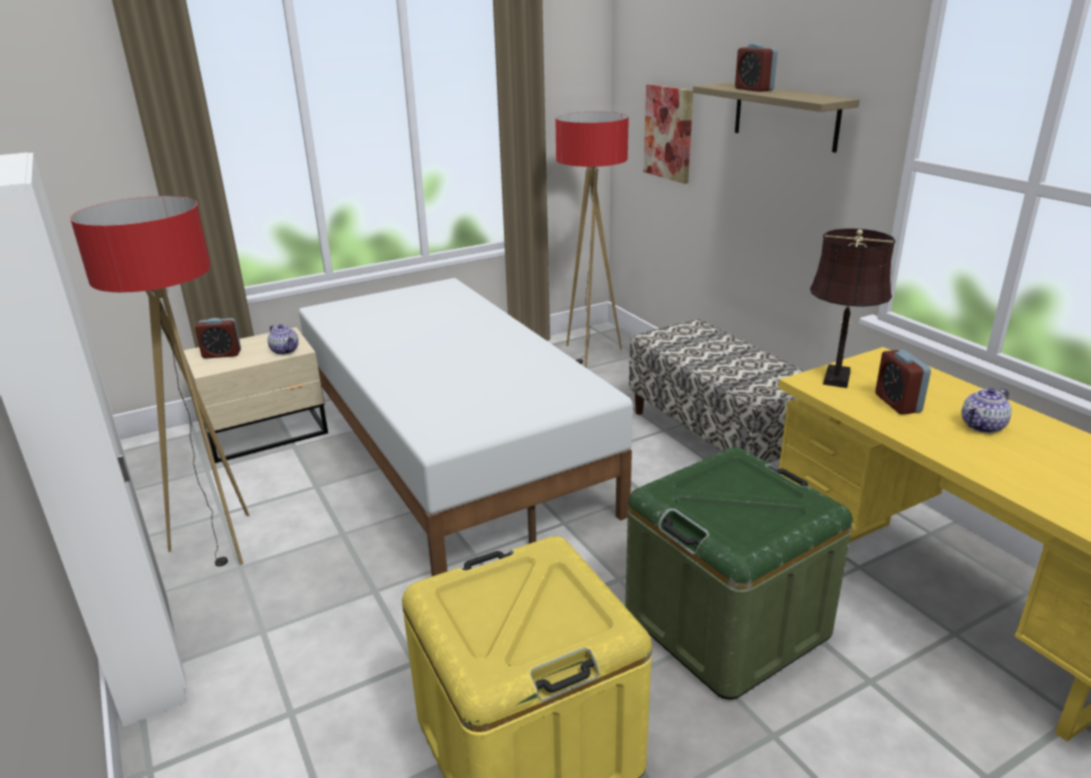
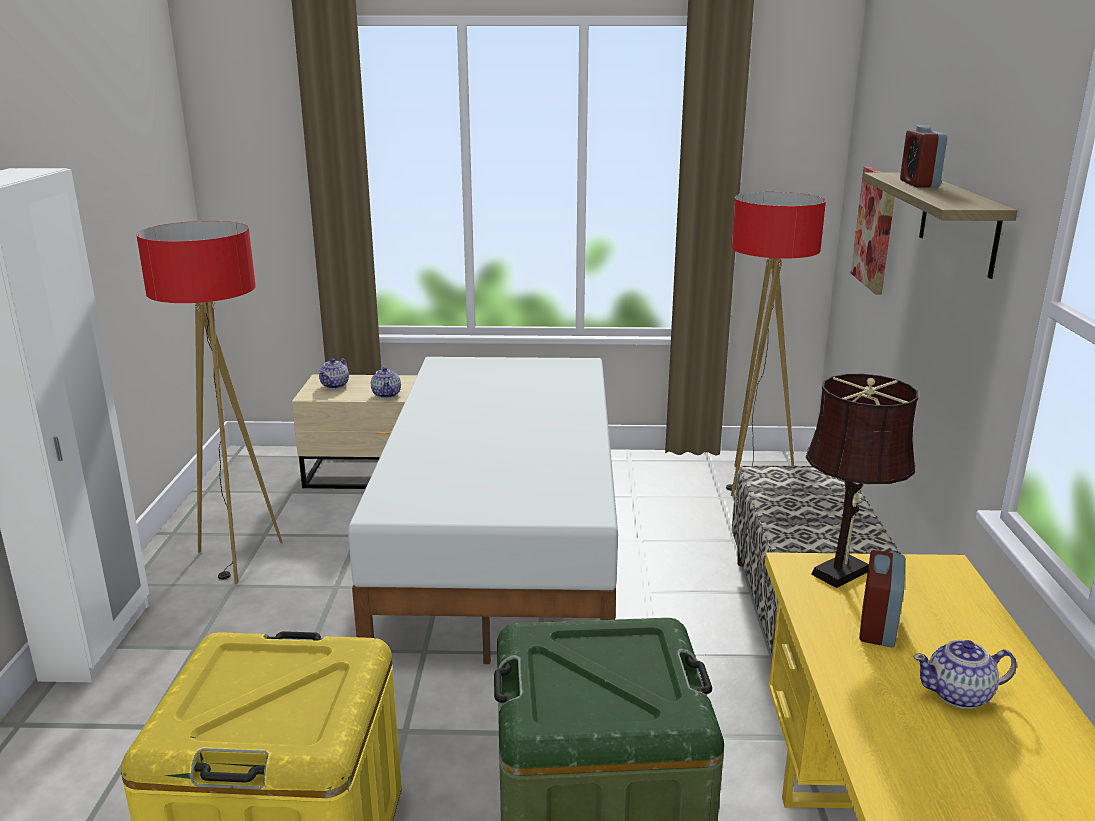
camera: 30 degrees right, 5 degrees down
(222, 354) = (335, 385): alarm clock -> teapot

